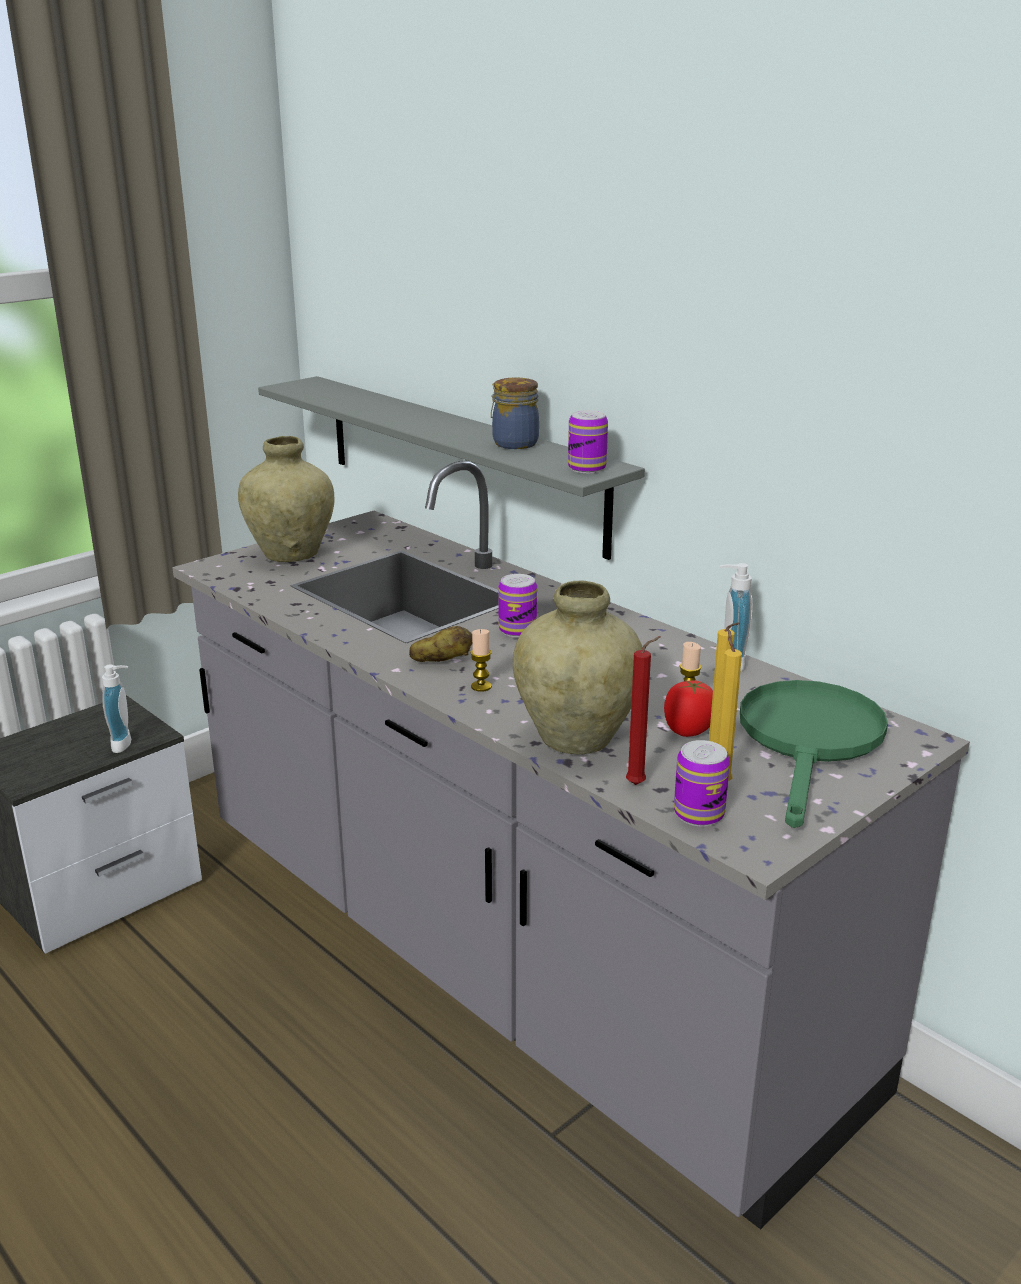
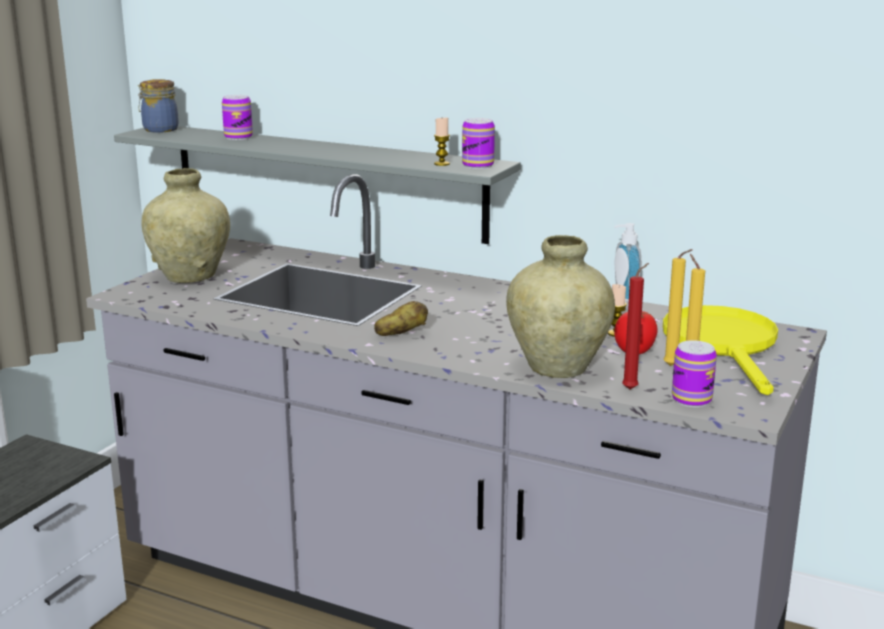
camera: 20 degrees left, 5 degrees down
(125, 744) = (59, 472): soap dispenser -> none
(481, 686) = (450, 346): candle -> candle (441, 164)
(513, 443) = (397, 155): jar -> jar (159, 129)
(517, 630) = (440, 305): can -> can (238, 137)
(810, 741) = (724, 345): green frying pan -> yellow frying pan

